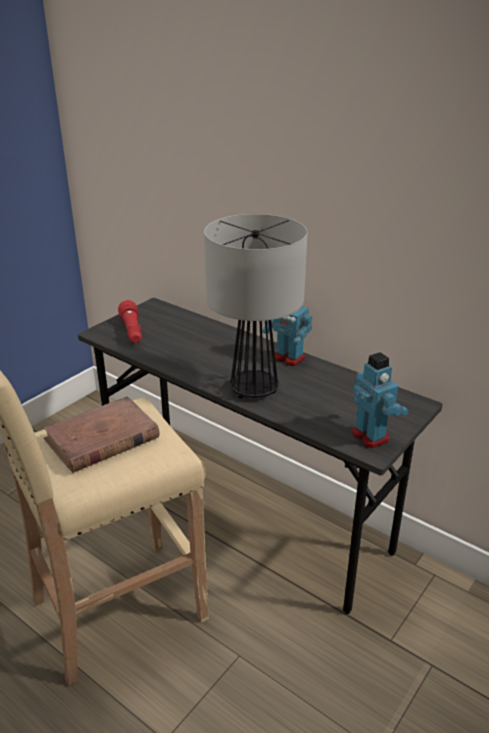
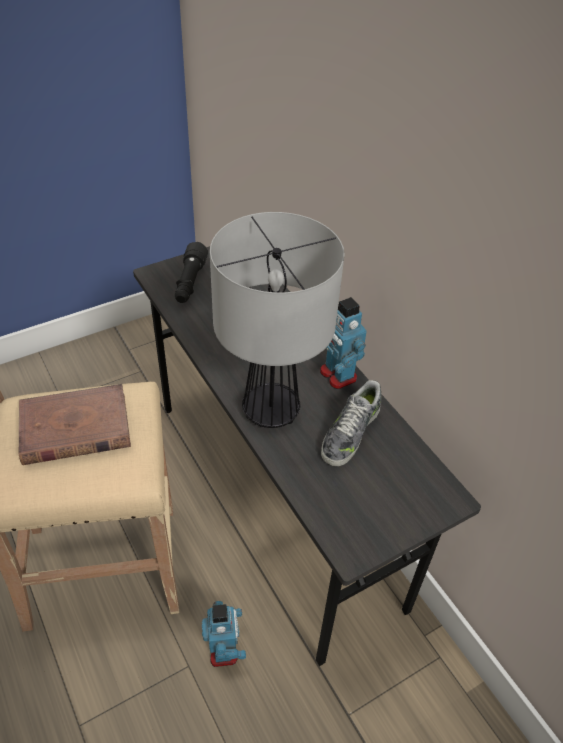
camera: 20 degrees right, 15 degrees up
(132, 331) = (190, 282): red flashlight -> black flashlight
(322, 387) = (350, 432): none -> shoe
(371, 436) = (362, 527): toy robot -> toy robot (224, 650)

